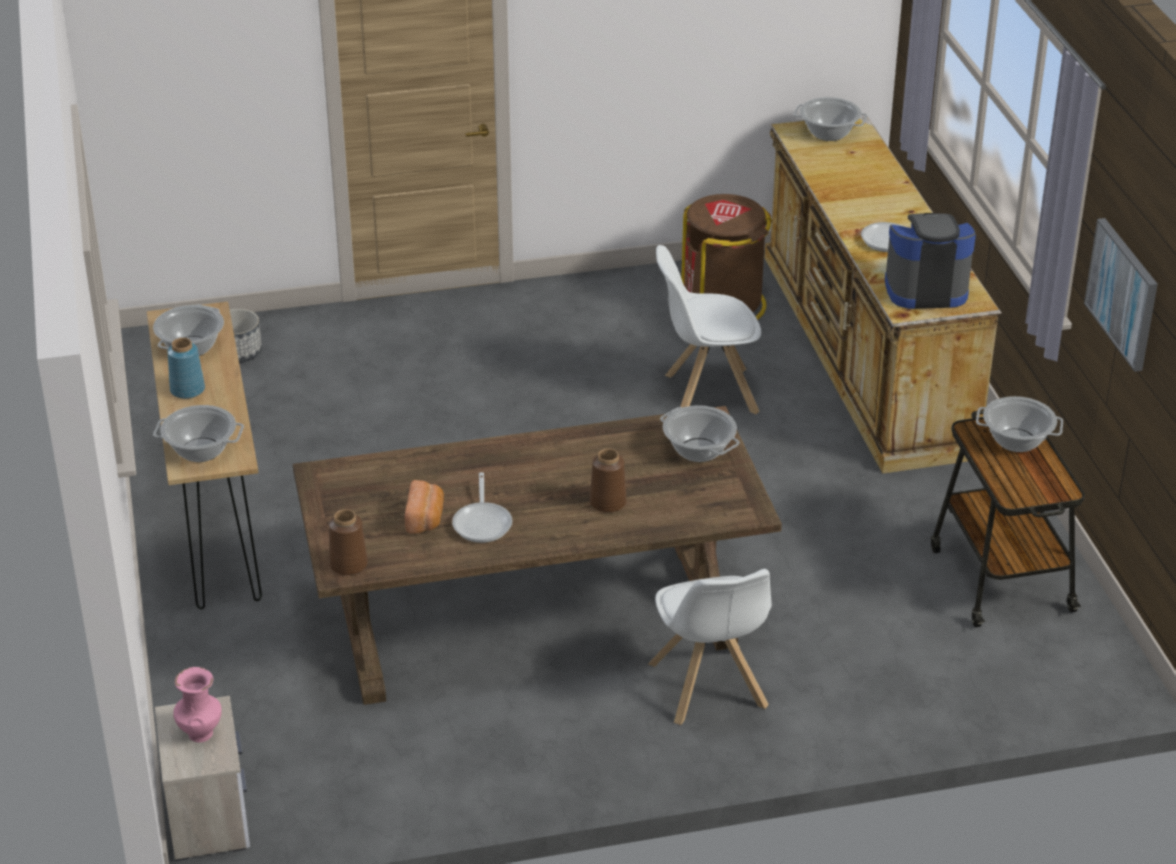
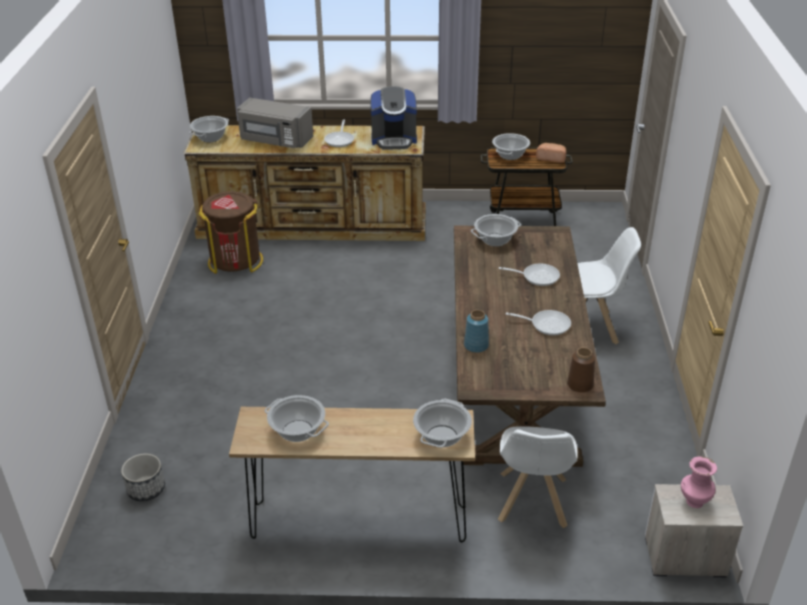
camera: 75 degrees left, 0 degrees up
(187, 389) = (357, 438): blue vase -> blue vase (475, 346)
(425, 518) = (537, 346): bread -> bread (551, 158)
(608, 502) = (537, 277): brown vase -> frying pan
(706, 394) = (323, 283): white chair -> white chair (532, 503)
(854, 186) = (275, 140): none -> grey microwave
(925, 289) = (394, 140): coffee machine -> coffee machine turned 105 degrees counterclockwise
(1123, 293) = (518, 54): picture -> none

